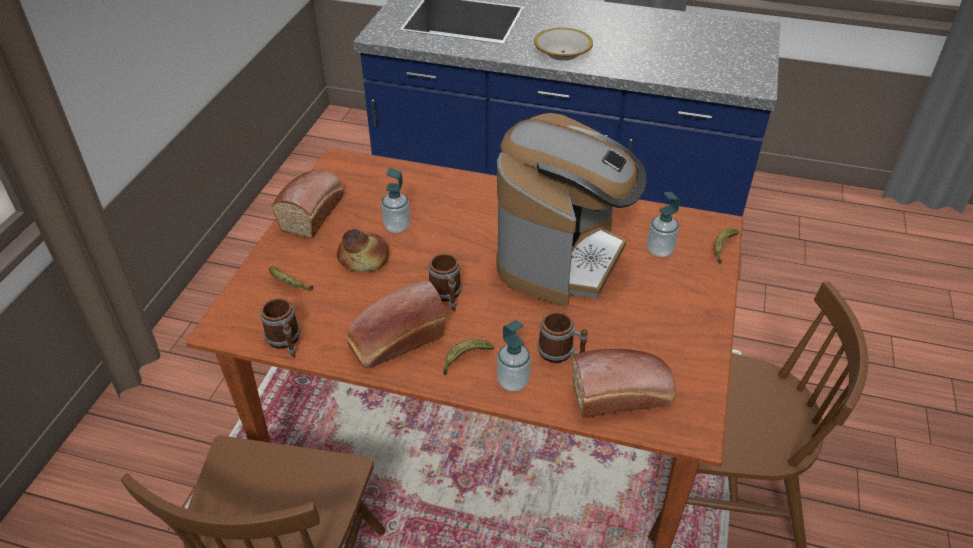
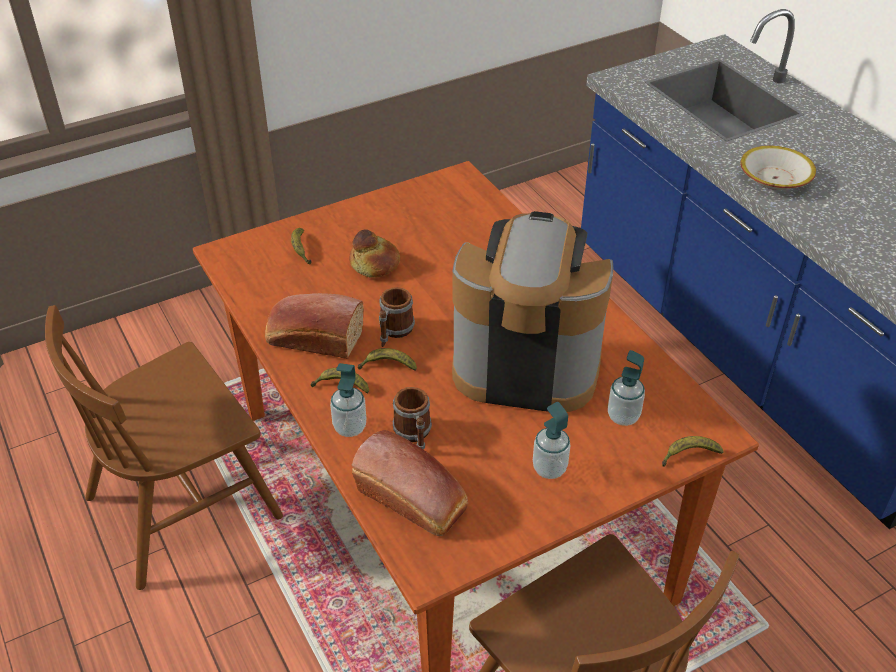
camera: 45 degrees right, 0 degrees up
(285, 342) = (246, 289): mug -> none
(314, 212) = (388, 206): bread -> none
(397, 227) = (432, 255): soap dispenser -> soap dispenser (549, 468)
(477, 322) = (387, 366): none -> banana
(562, 258) = (525, 364): coffee machine -> coffee machine turned 150 degrees counterclockwise

